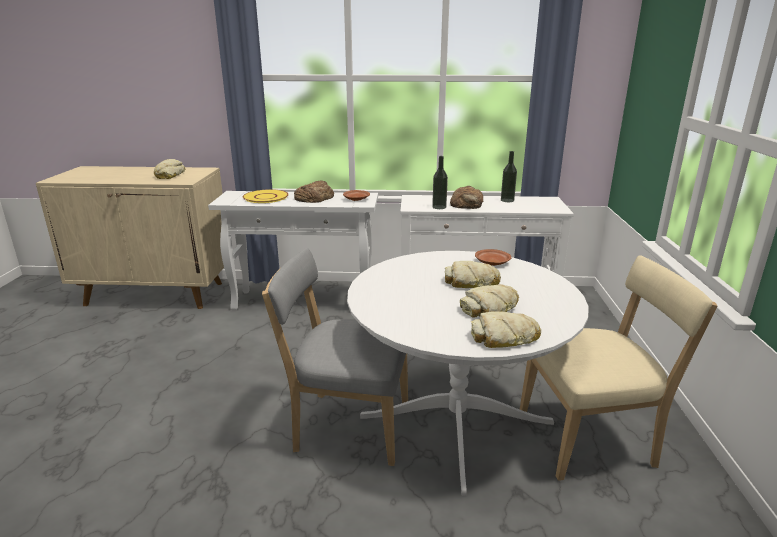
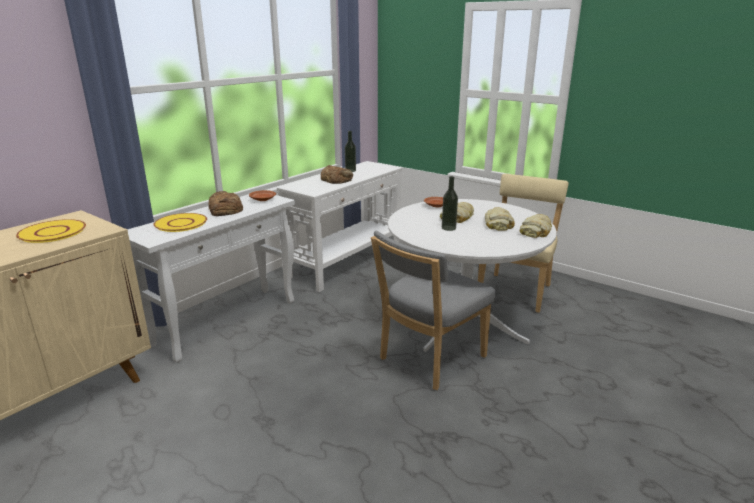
camera: 55 degrees left, 0 degrees up
(169, 175) = (52, 232): bread -> yellow plate
(439, 207) = (329, 186): bottle -> bottle (448, 228)

